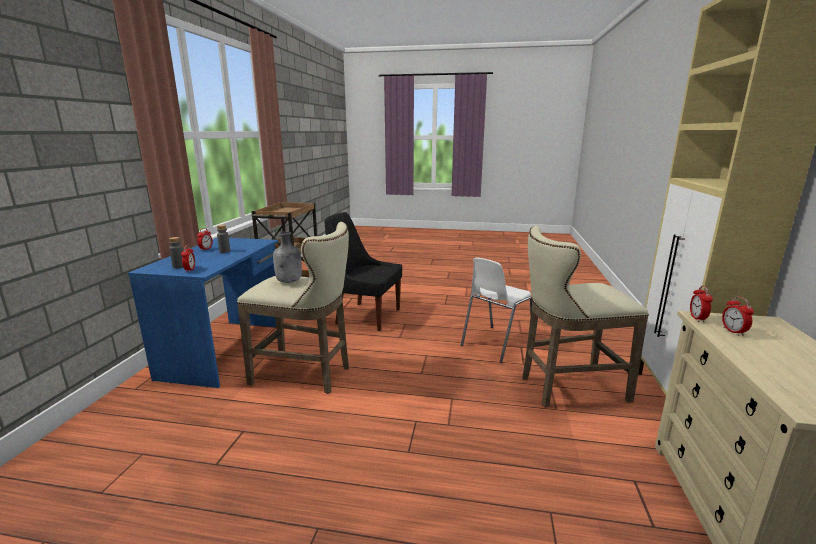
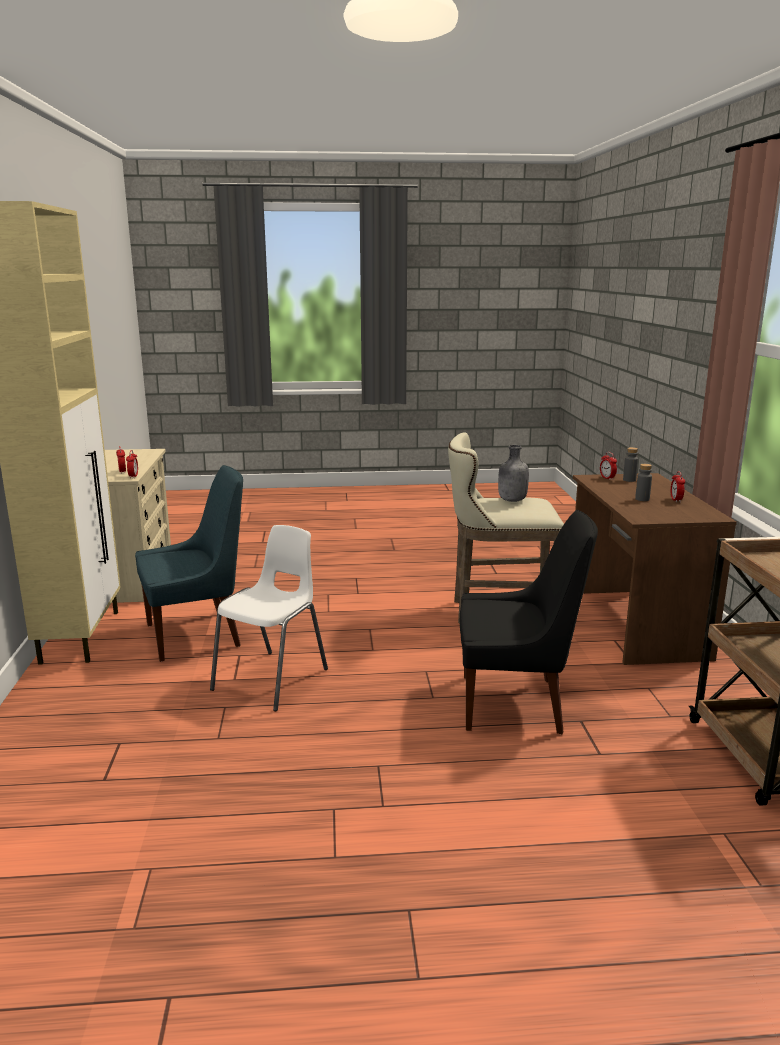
camera: 165 degrees right, 0 degrees up
(227, 350) = (633, 624): blue desk -> brown desk
(567, 388) = (197, 634): beige stool -> blue chair

